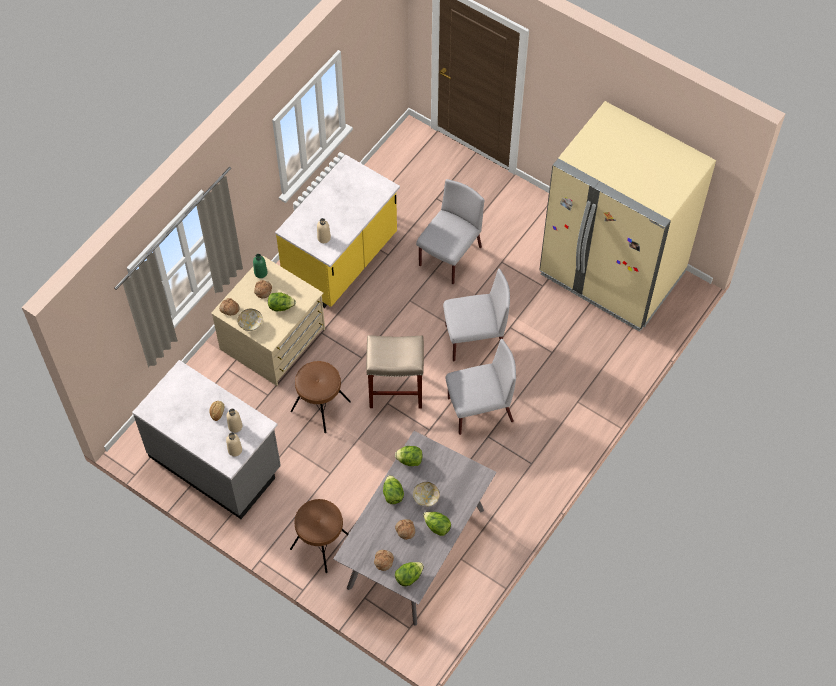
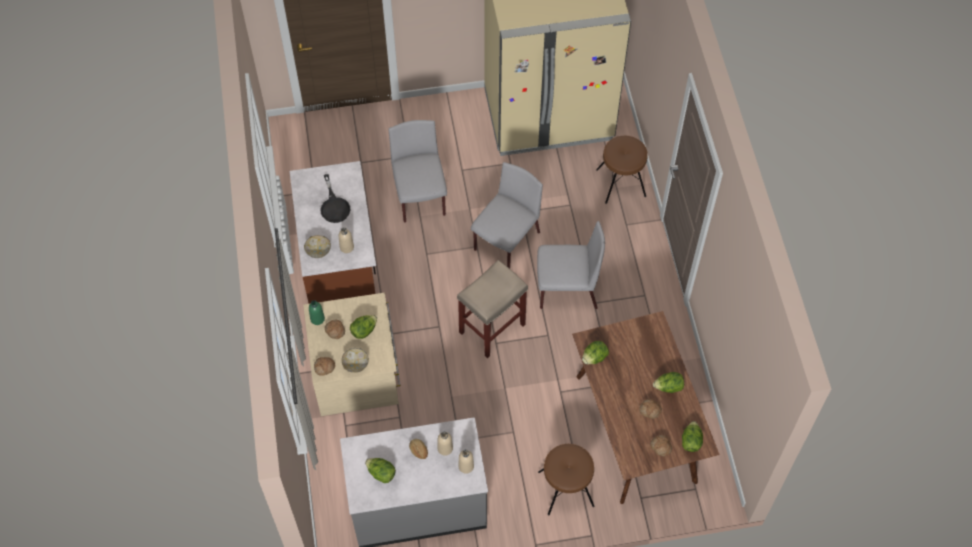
camera: 45 degrees left, 0 degrees up
(320, 406) = (449, 390): brown stool -> brown stool (620, 183)
(342, 260) = (341, 267): yellow counter -> brown counter
(347, 203) = (334, 206): none -> black frying pan
(392, 494) = (611, 393): lettuce -> lettuce (381, 473)
(415, 547) = (634, 428): grey dining table -> brown dining table
(426, 498) = (638, 374): bowl -> bowl (318, 251)
(479, 410) = (566, 290): grey chair -> grey chair turned 60 degrees clockwise

